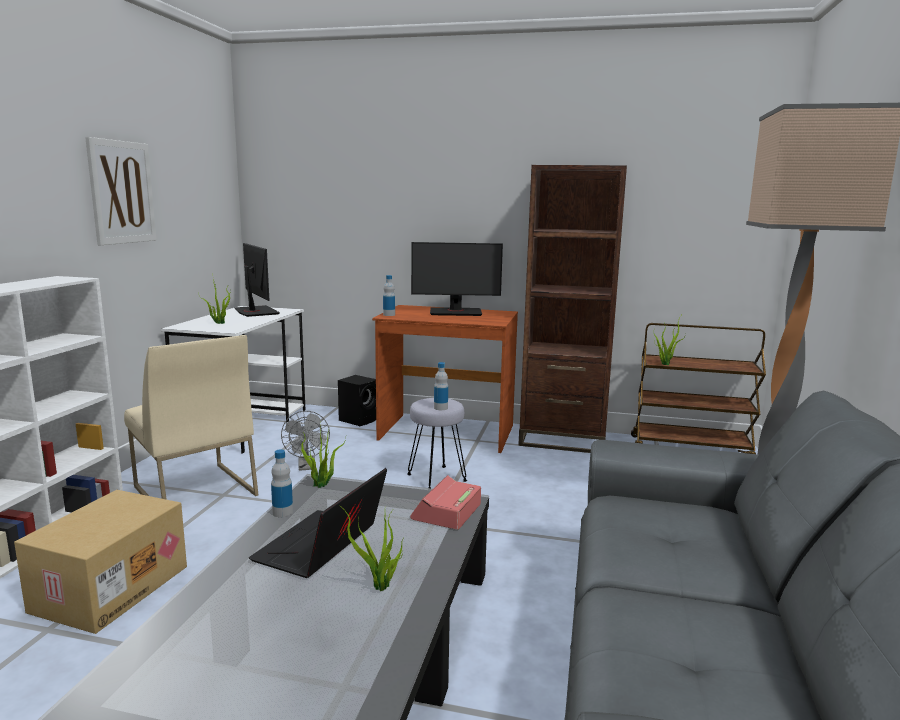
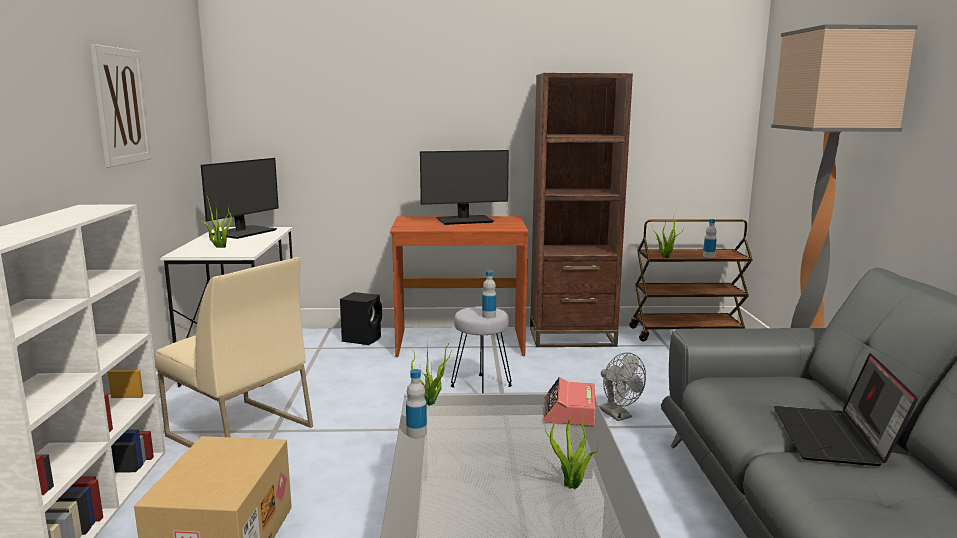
camera: 15 degrees left, 0 degrees up
(255, 312) = (244, 232): monitor -> monitor turned 75 degrees clockwise
(307, 467) = (343, 391): grey fan -> grey fan (618, 415)
(321, 547) = (485, 460): laptop -> laptop (836, 438)
(389, 315) = (402, 227): bottle -> bottle (708, 256)

